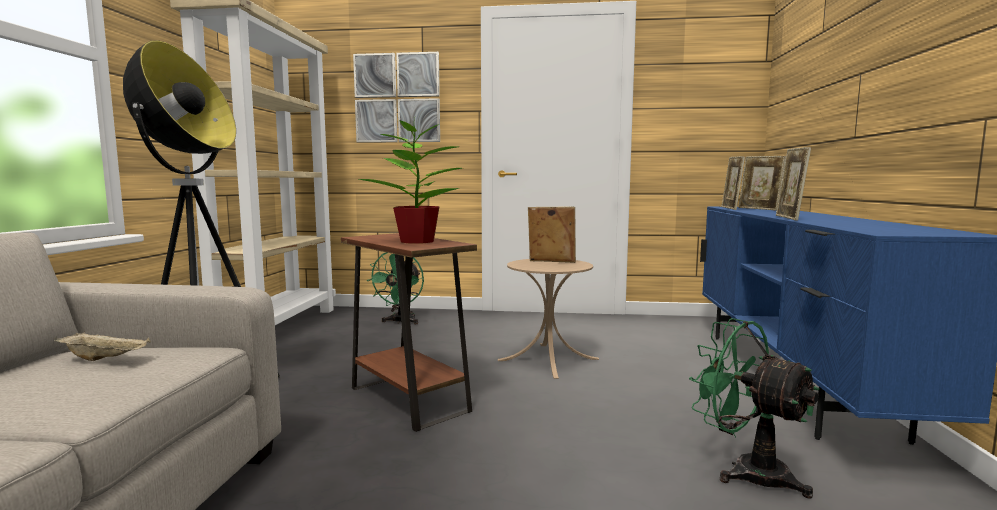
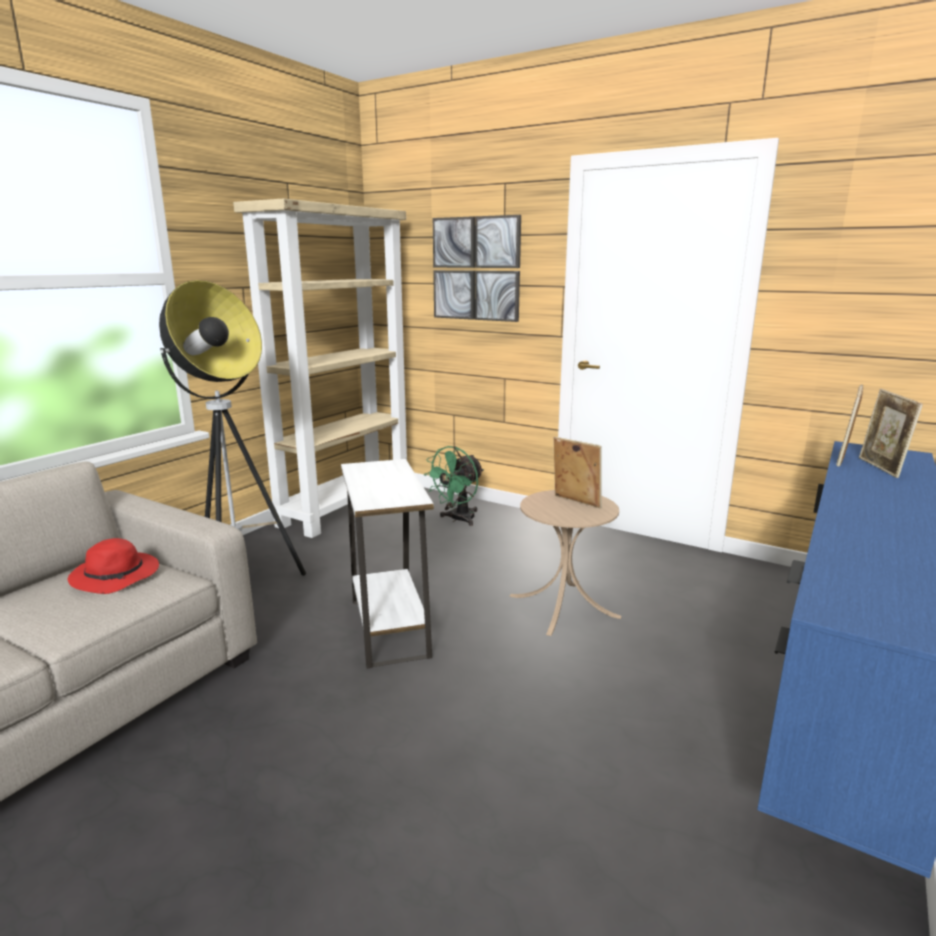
camera: 25 degrees right, 10 degrees up
(105, 359) = (117, 576): beige tray -> red hat
(408, 399) = (389, 628): brown side table -> white side table
(418, 241) = (390, 487): potted plant -> none
(747, 470) = (637, 815): green fan -> none
(789, 218) = (830, 521): picture frame -> none

